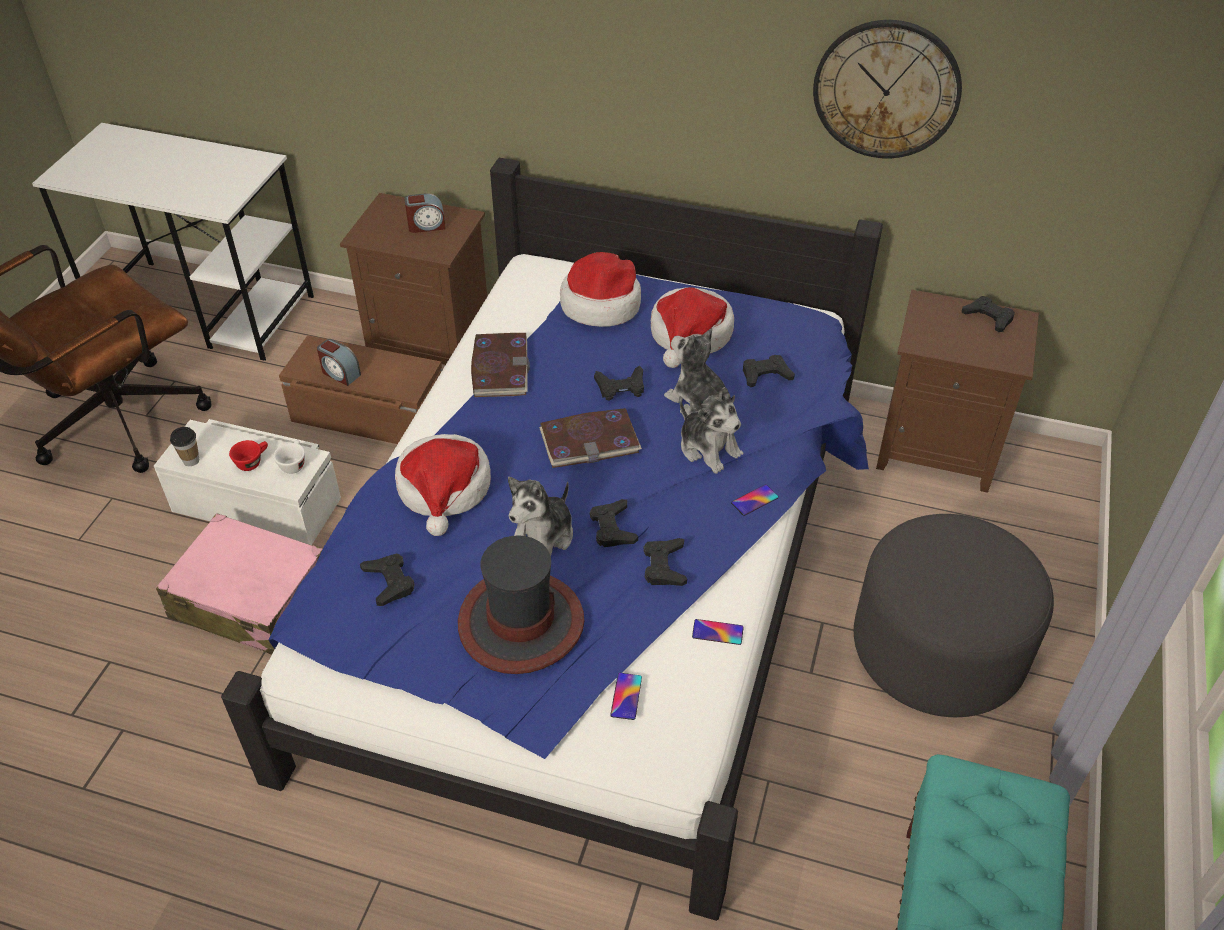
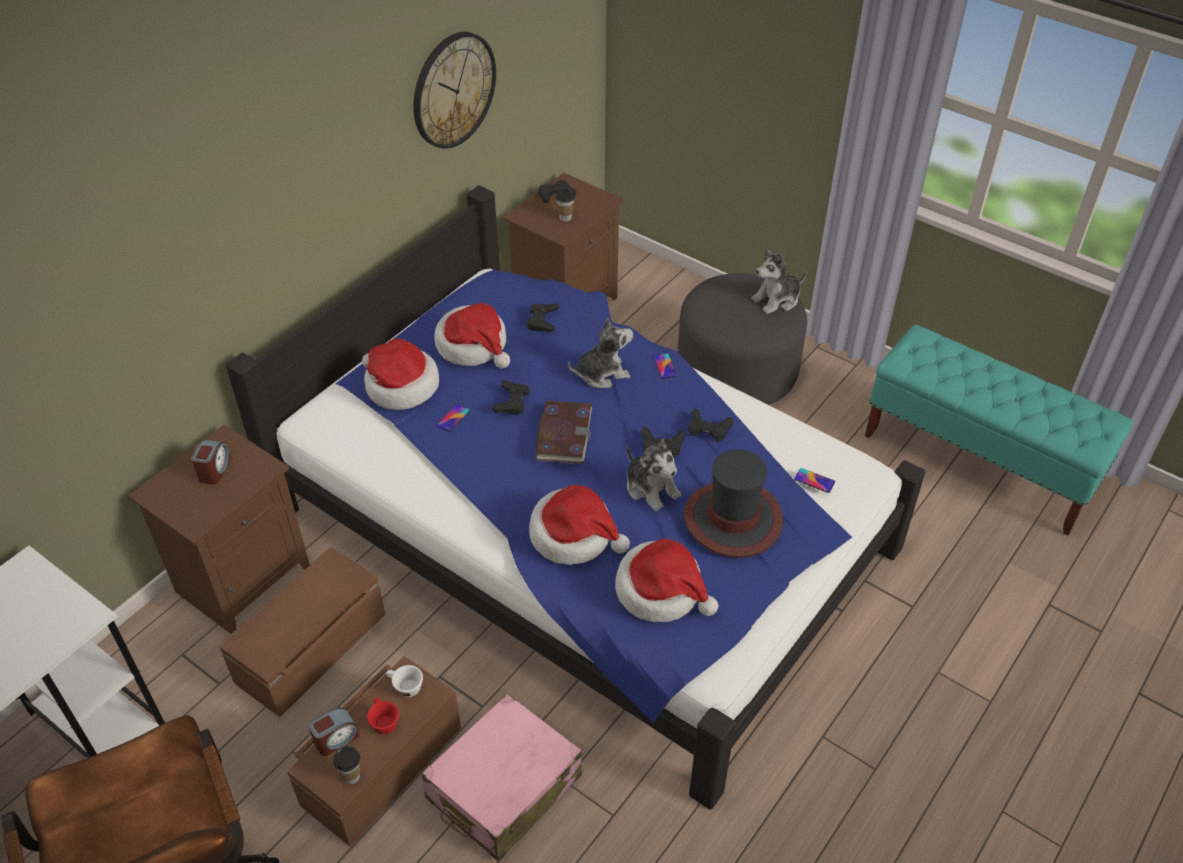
camera: 70 degrees left, 0 degrees up
(257, 503) = (380, 764): white storage box -> brown storage box
(340, 373) = (298, 628): alarm clock -> alarm clock (336, 739)
(389, 582) = (661, 591): black game controller -> hat
(500, 368) = (441, 470): book -> none
(697, 400) = (548, 365): plush toy -> plush toy (777, 300)
(717, 632) = (770, 423): phone -> phone (453, 418)
(951, 337) = (565, 217): none -> cup

